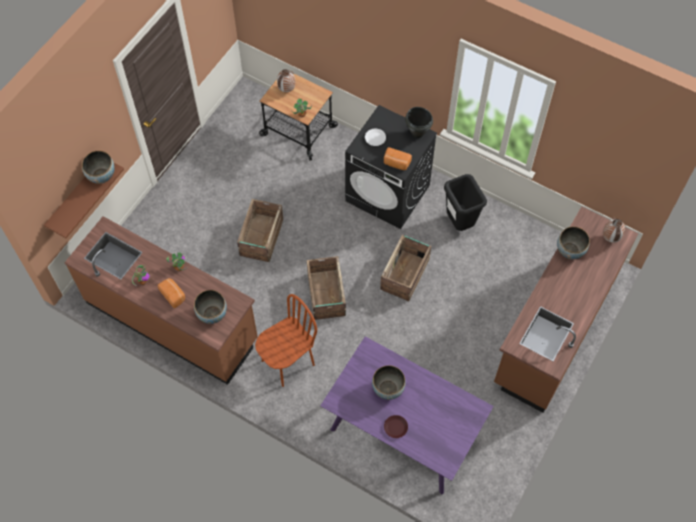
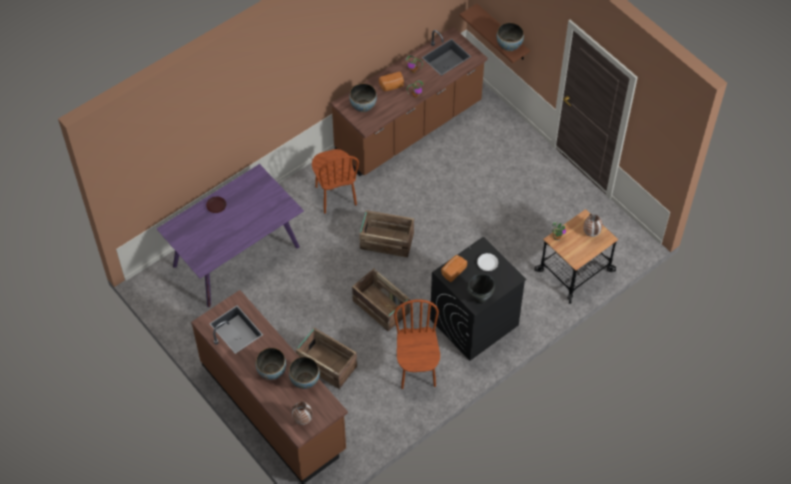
camera: 110 degrees right, 5 degrees down
(261, 238) = (464, 209): crate -> crate (326, 364)
(388, 389) = (250, 211): bowl -> bowl (272, 371)
(459, 223) = (417, 371): black trash can -> brown chair

